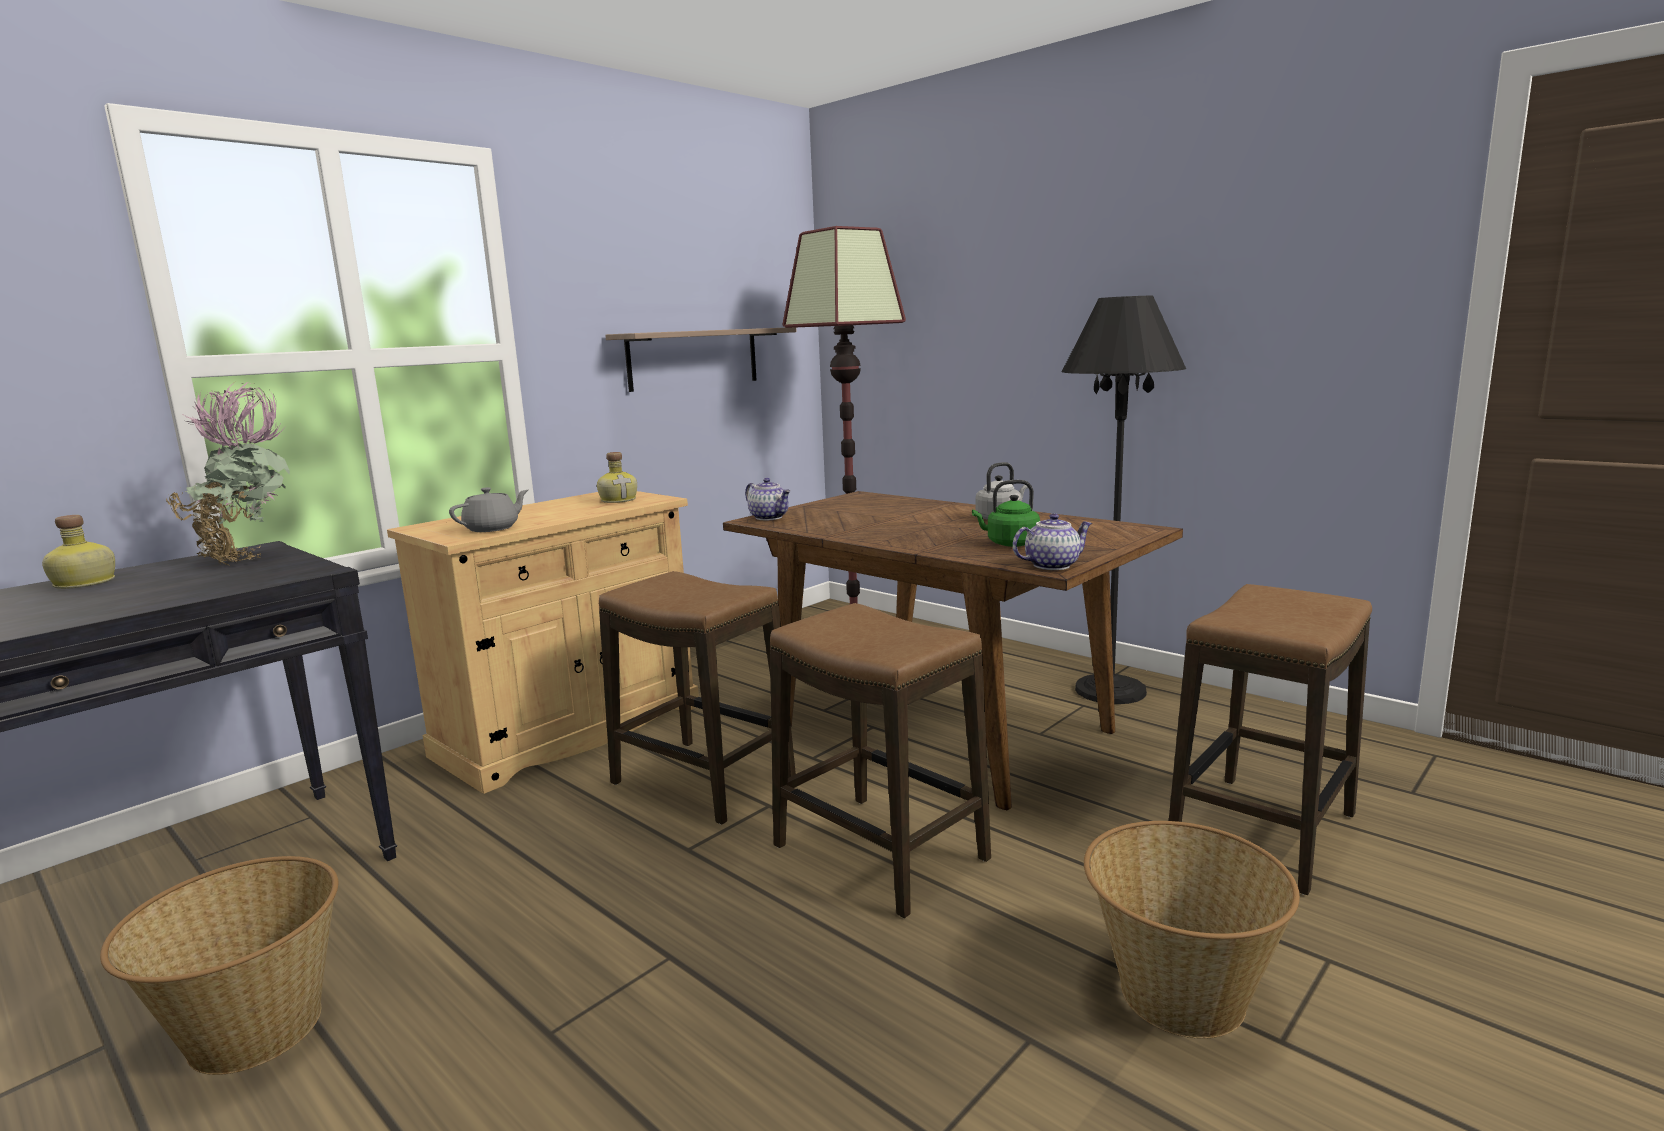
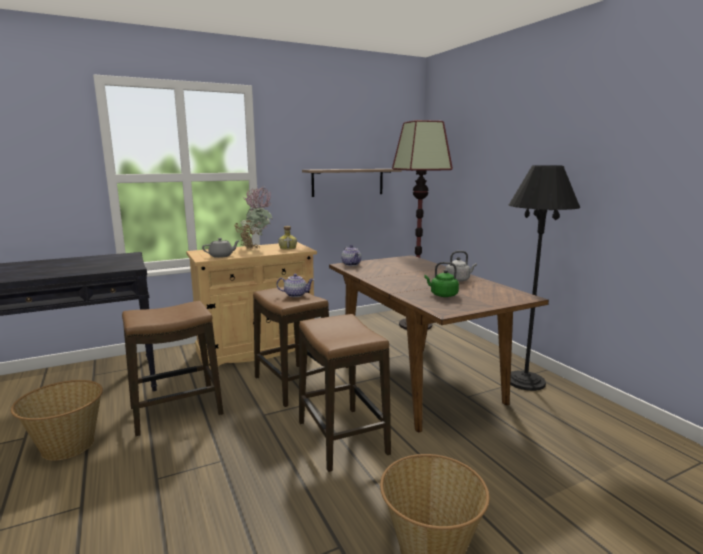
camera: 20 degrees right, 0 degrees up
(84, 583) = (61, 261): bottle -> none
(249, 558) = (121, 258): potted plant -> potted plant (256, 247)
(1052, 565) = (445, 310): teapot -> teapot (296, 295)
(1263, 832) = (548, 479): stool -> stool (176, 411)

